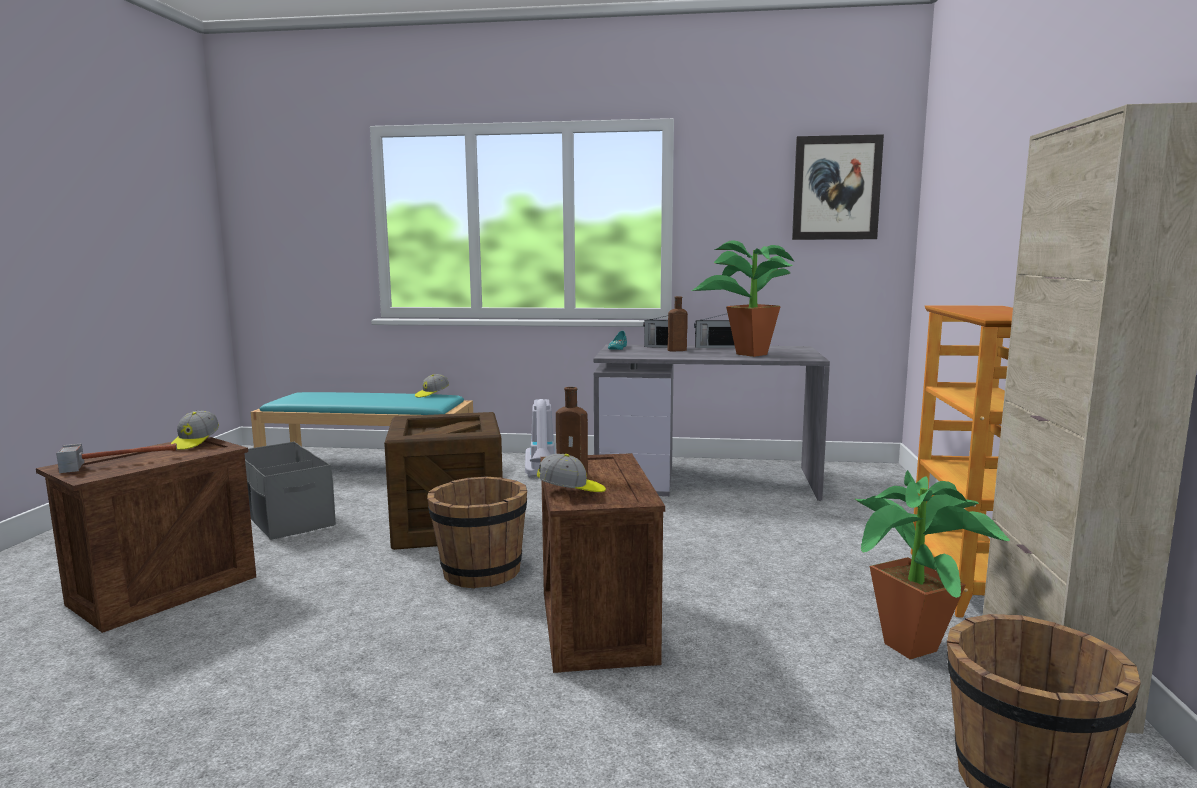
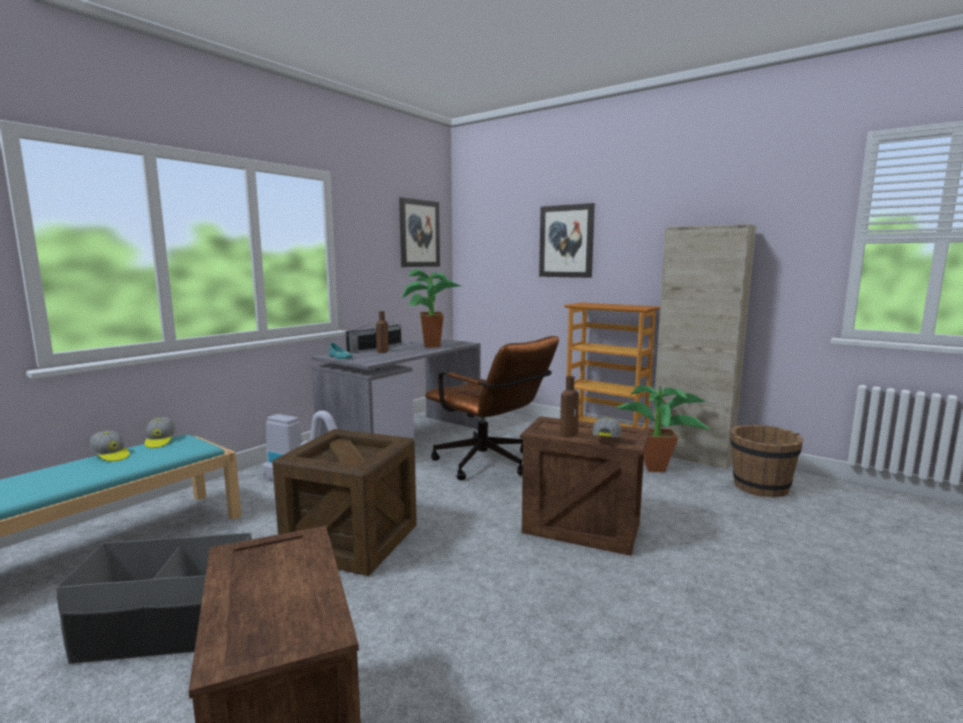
camera: 60 degrees left, 0 degrees up
(122, 461) = (268, 606): hammer -> none
(195, 442) = (246, 553): cap -> cap (111, 455)
(480, 572) = (463, 547): brown bucket -> none
(710, 534) = (490, 465): none -> brown office chair
(1004, 184) = (566, 241): none -> picture

